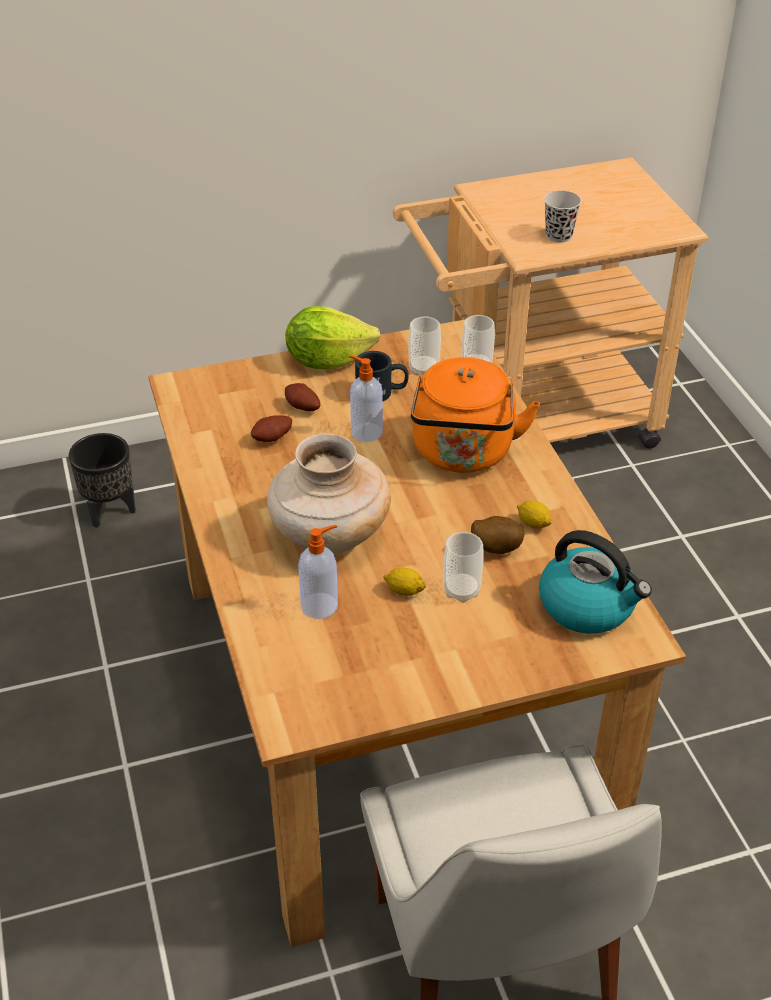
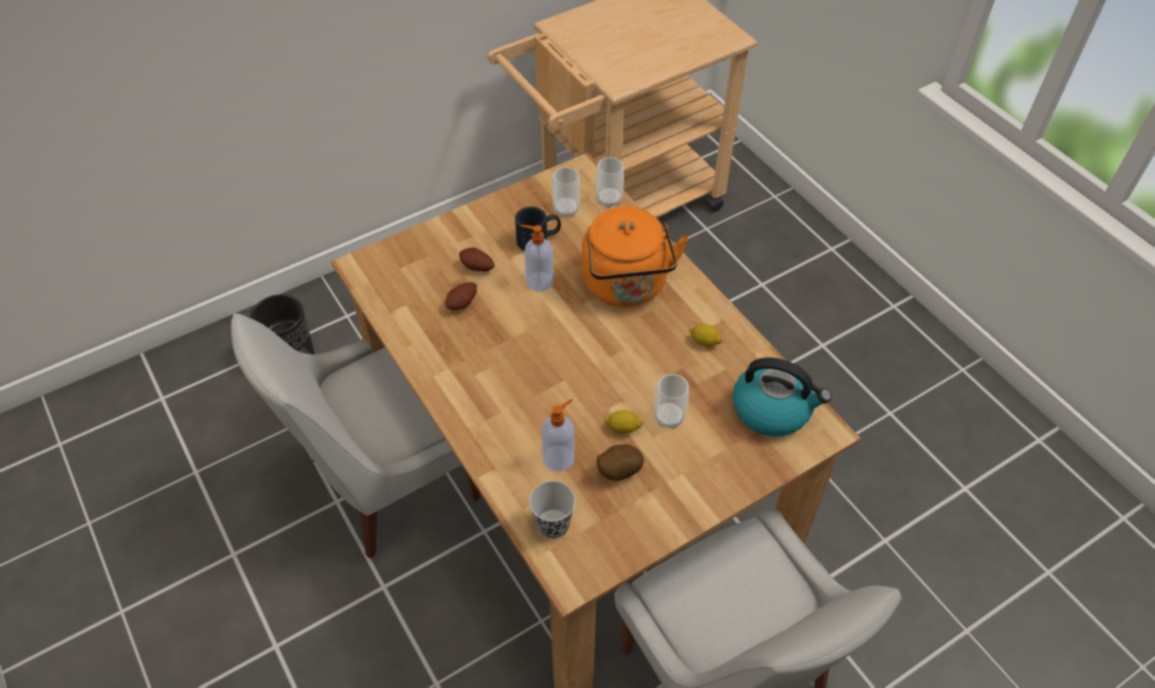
camera: 15 degrees left, 10 degrees up
(168, 657) = (387, 481): none -> white chair
(327, 360) = (482, 216): lettuce -> none
(329, 535) = (543, 389): beige vase -> none
(495, 548) = (682, 371): potato -> potato (618, 471)
(559, 236) = (638, 61): black cup -> black cup (553, 525)

